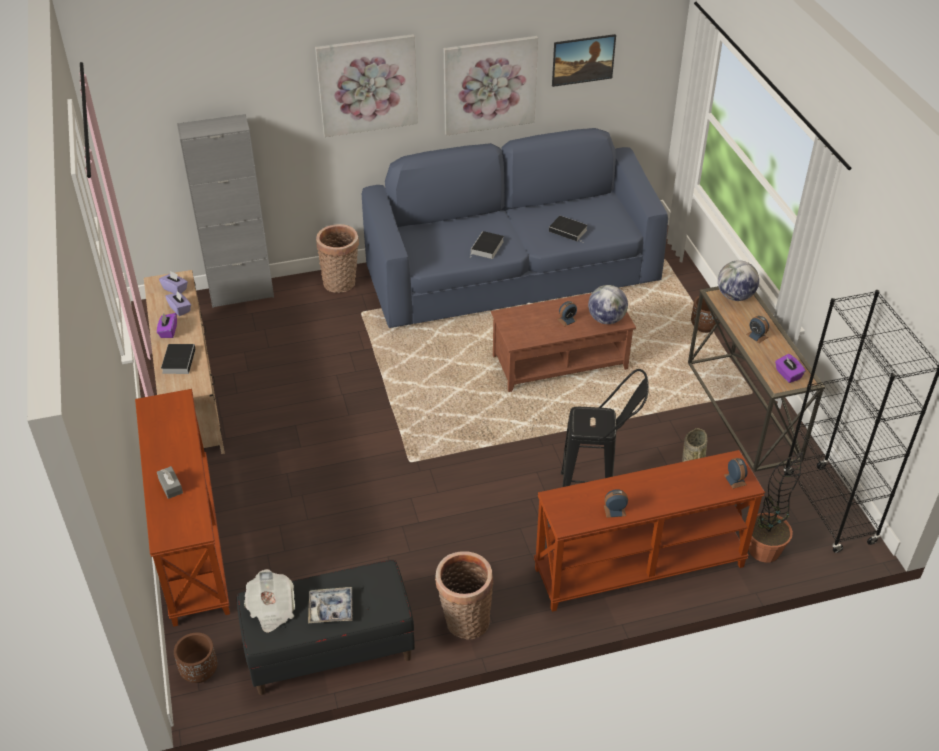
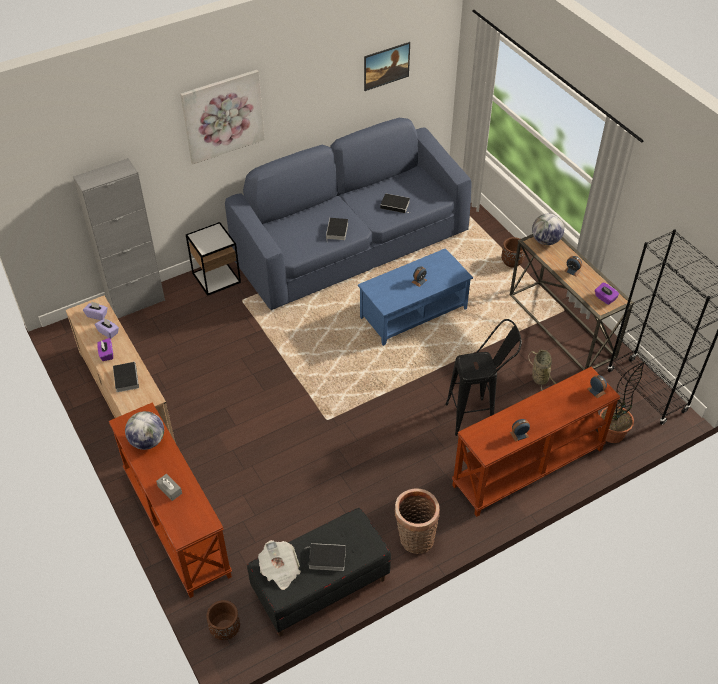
camera: 15 degrees left, 5 degrees up
(331, 609) = (326, 558): tray -> book
(341, 283) = (216, 277): basket -> side table
(489, 85) = (317, 98): picture -> none
(559, 362) = (413, 312): brown coffee table -> blue coffee table
(606, 319) = (448, 275): globe -> globe (147, 441)

